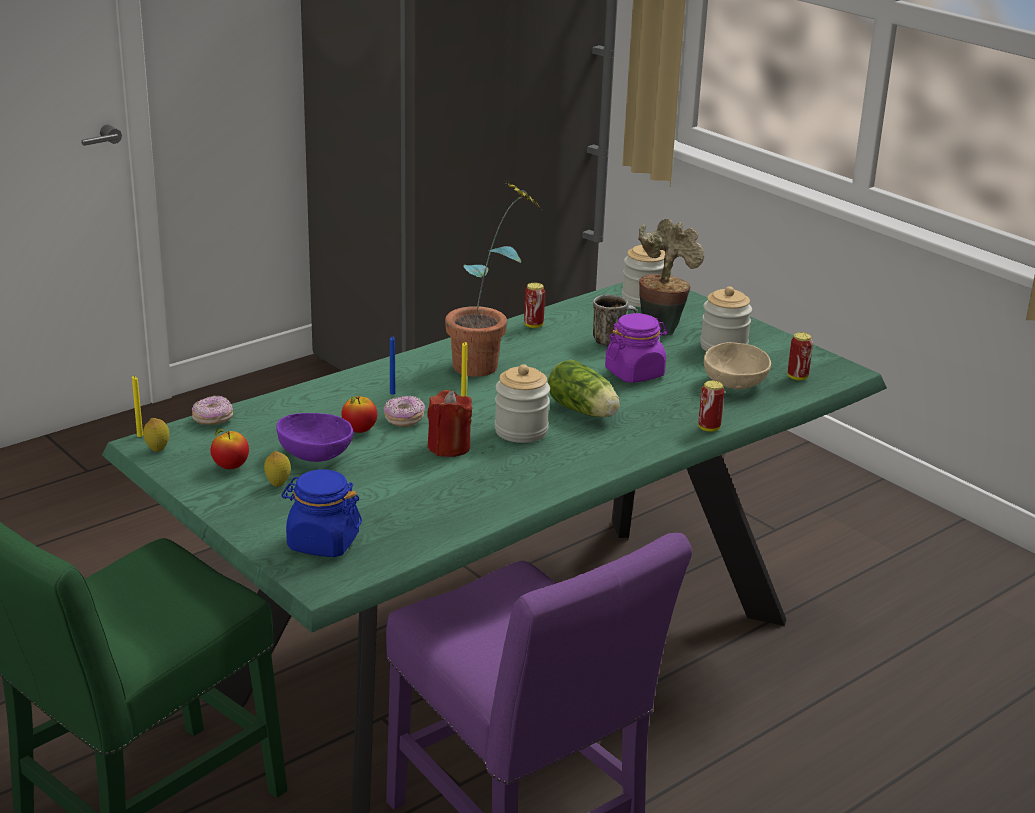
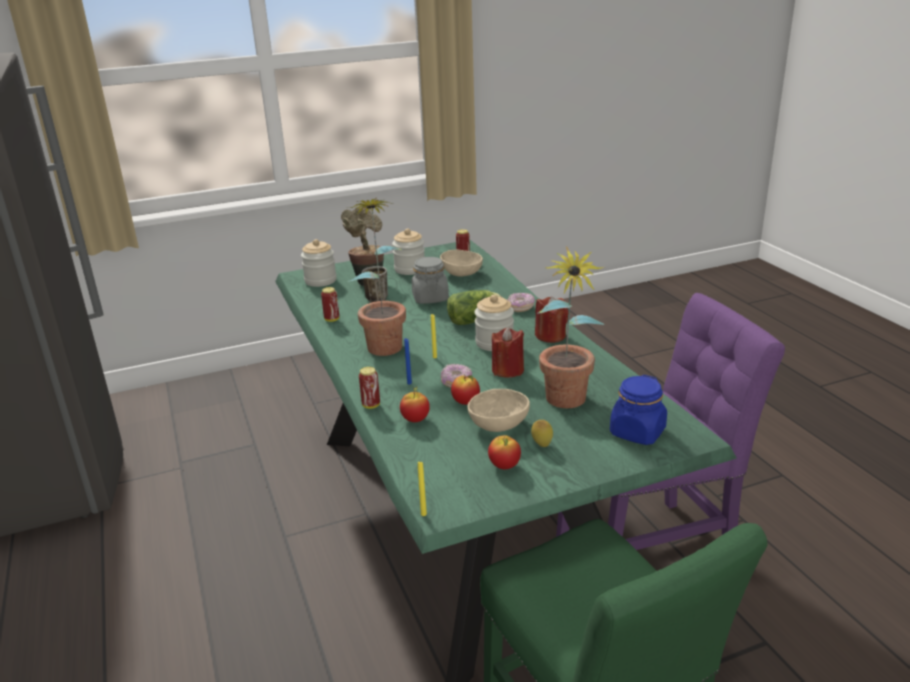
camera: 70 degrees left, 0 degrees up
(157, 449) = (457, 504): lemon -> none
(213, 420) = (412, 470): donut -> donut (520, 308)
(312, 408) = (415, 420): none -> apple
(315, 454) = (497, 424): purple bowl -> beige bowl
(375, 492) = (566, 404): none -> potted plant
(562, 467) = (550, 336): none -> red candle
(635, 373) = (430, 298): purple jar -> grey jar
(709, 428) = (516, 288): can -> can (371, 405)

